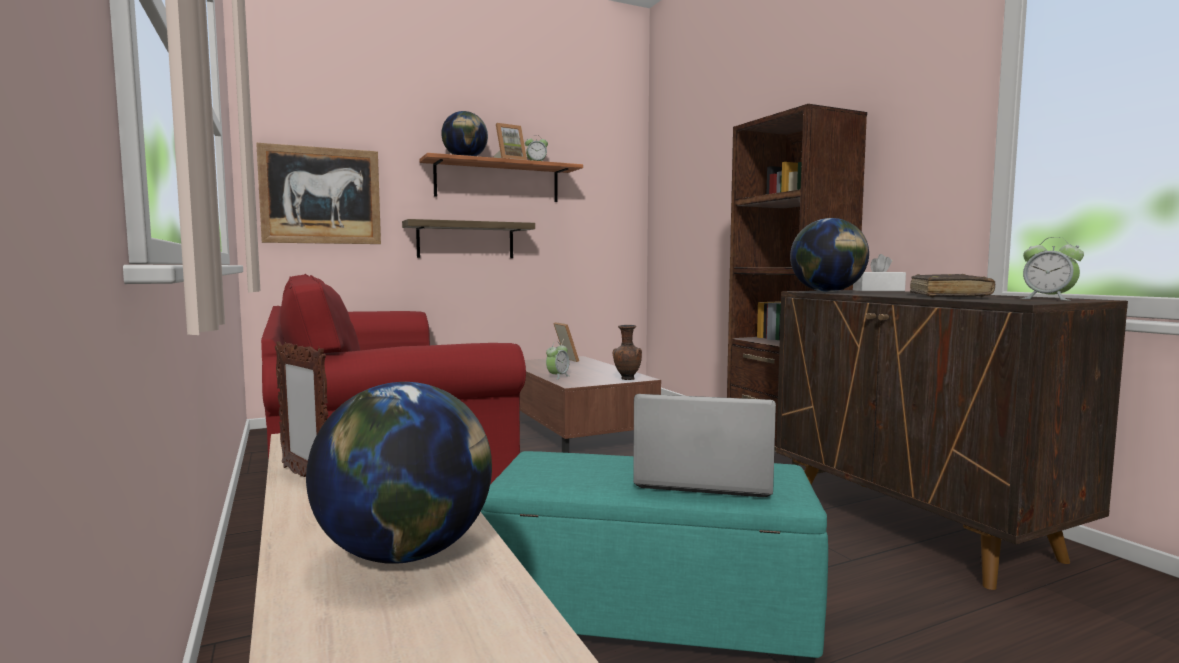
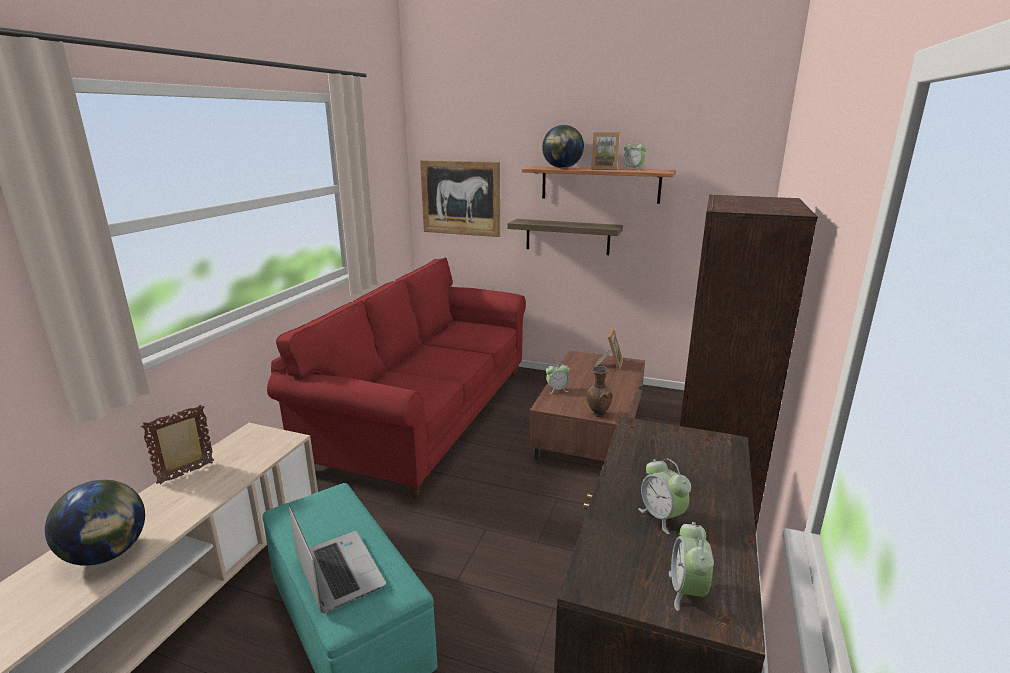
camera: 45 degrees right, 15 degrees up
(305, 478) = (187, 473): picture frame -> picture frame turned 45 degrees clockwise
(828, 292) = (636, 440): globe -> none
(878, 290) = (717, 454): white tissue box -> none
(948, 296) = (661, 517): brown book -> alarm clock

